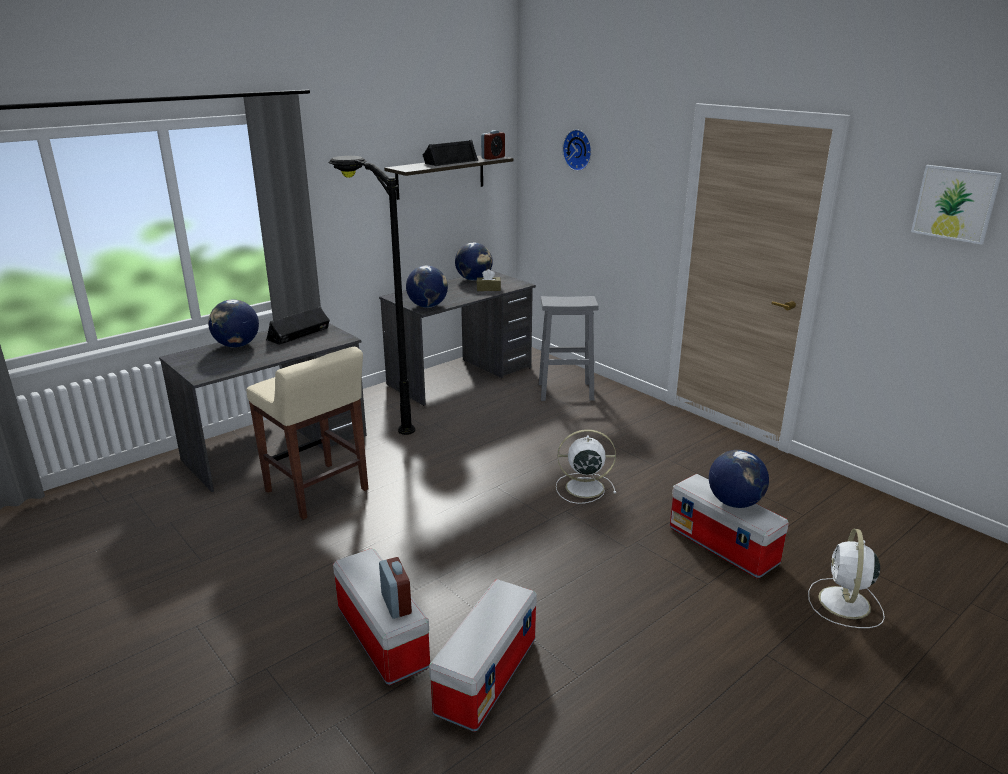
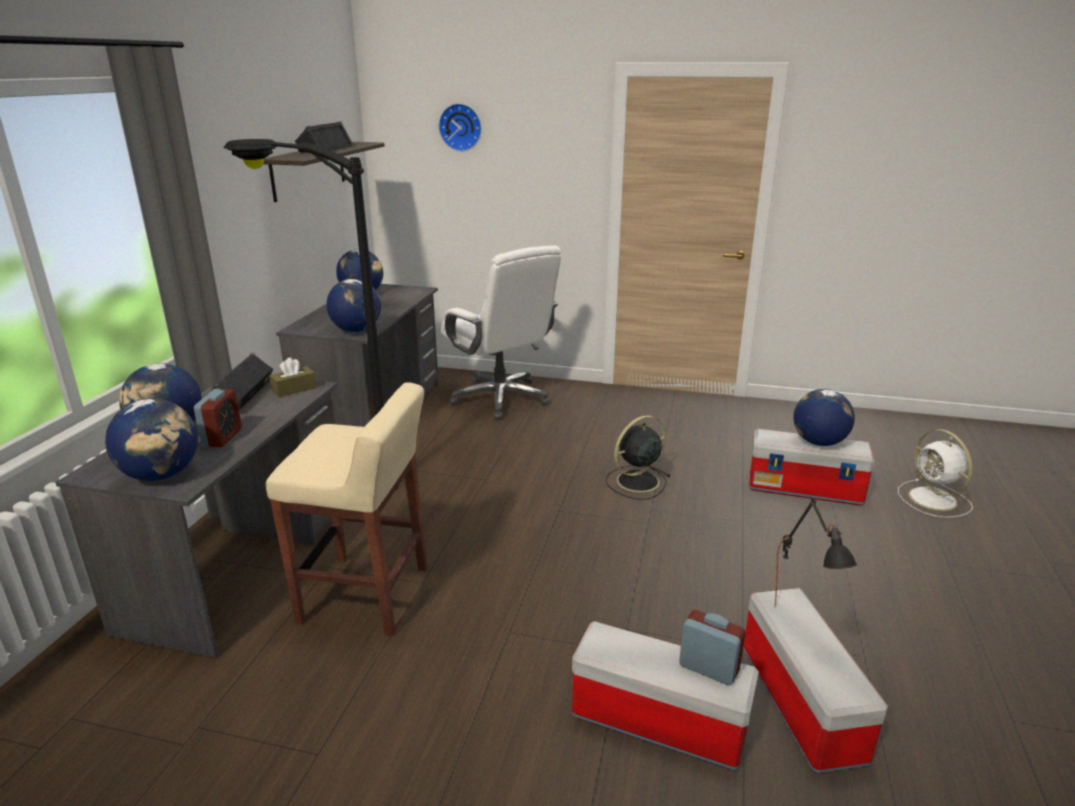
camera: 35 degrees left, 0 degrees up
(202, 368) = (162, 475): none -> globe
(488, 289) = (395, 300): brown tissue box -> brown tissue box (294, 389)
(493, 158) = (362, 143): alarm clock -> alarm clock (222, 437)
(496, 611) = (802, 624): none -> black table lamp
(564, 391) = (501, 398): grey stool -> white office chair
(583, 487) = (636, 482): white fan -> black fan
(955, 203) = (894, 135): picture -> none

